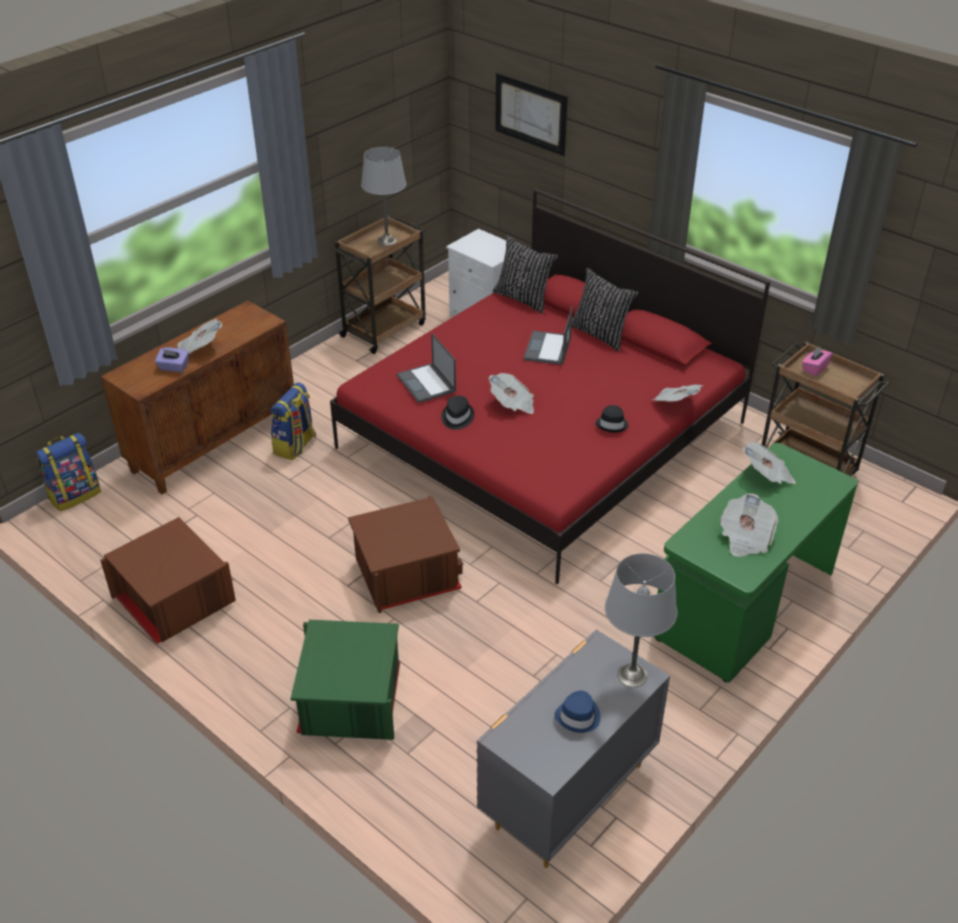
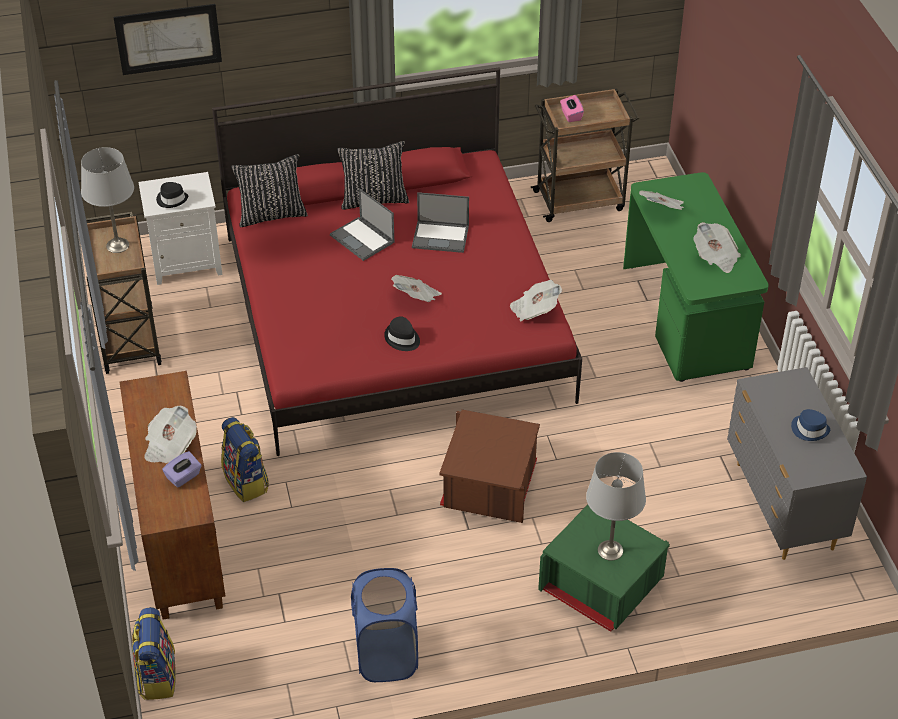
camera: 55 degrees left, 5 degrees up
(173, 603) = (386, 655): brown storage box -> blue laundry basket
(426, 384) = (338, 333): laptop -> laptop (441, 237)
(612, 424) = (498, 257): black hat -> black hat (172, 199)
(632, 675) = (794, 384): grey table lamp -> grey table lamp (610, 550)
(675, 403) = (506, 210): newspaper -> newspaper (534, 310)

